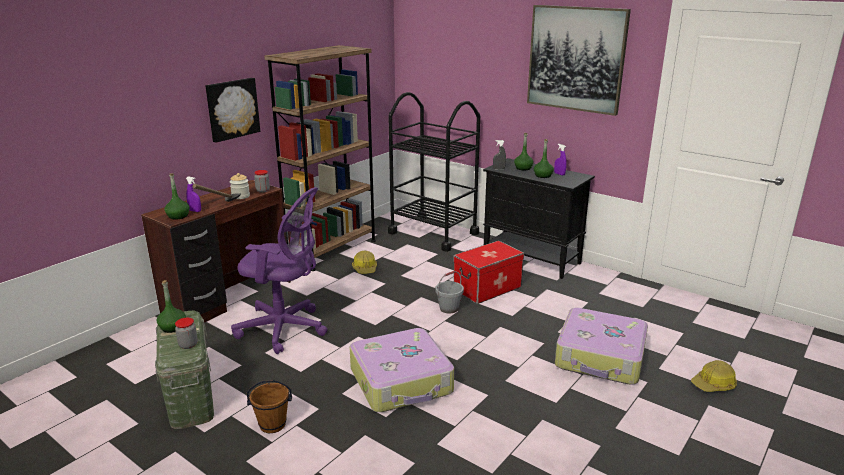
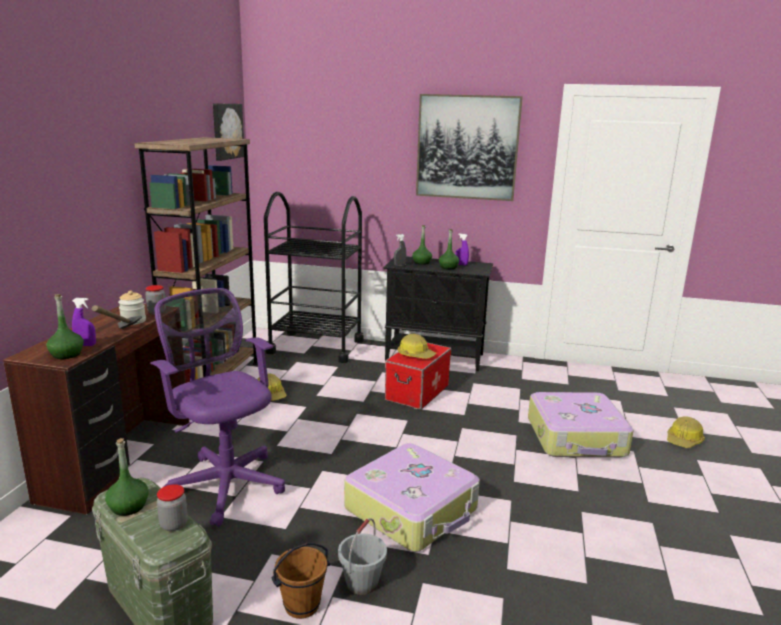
camera: 25 degrees left, 5 degrees down
(232, 109) = (102, 210): picture -> picture (226, 131)
(285, 329) = (225, 482): purple office chair -> purple office chair turned 120 degrees counterclockwise
(449, 308) = (396, 420): grey bucket -> grey bucket (362, 583)
(484, 254) = (415, 355): none -> hard hat

